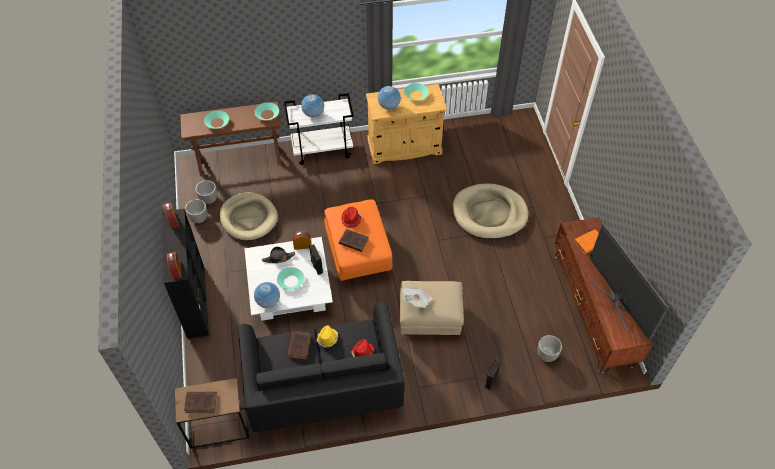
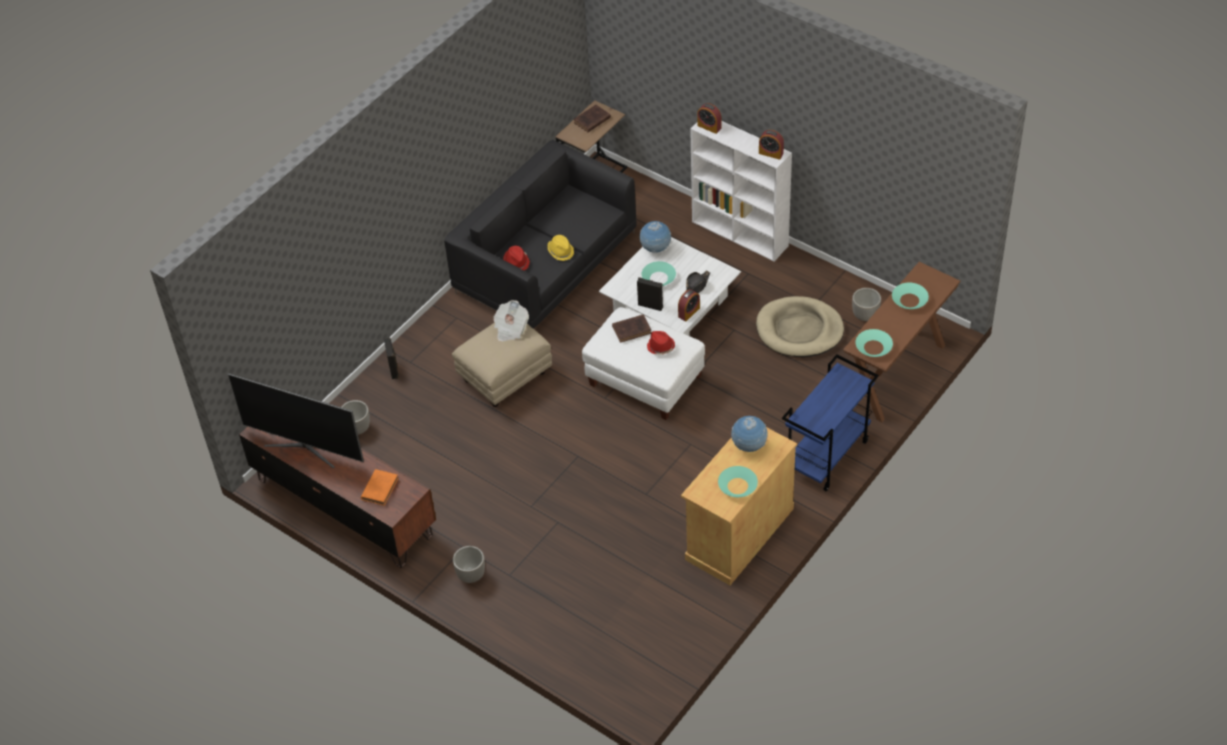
camera: 140 degrees right, 5 degrees down
(196, 301) = (741, 234): black bookcase -> white bookcase
(199, 218) = (846, 293): planter -> planter (471, 575)
(299, 345) = (578, 229): brown book -> none
(313, 114) = (831, 394): globe -> none
(323, 150) = (826, 456): white cart -> blue cart
(358, 253) = (645, 381): orange ottoman -> white ottoman
(489, 213) = (552, 528): beige dog bed -> none

